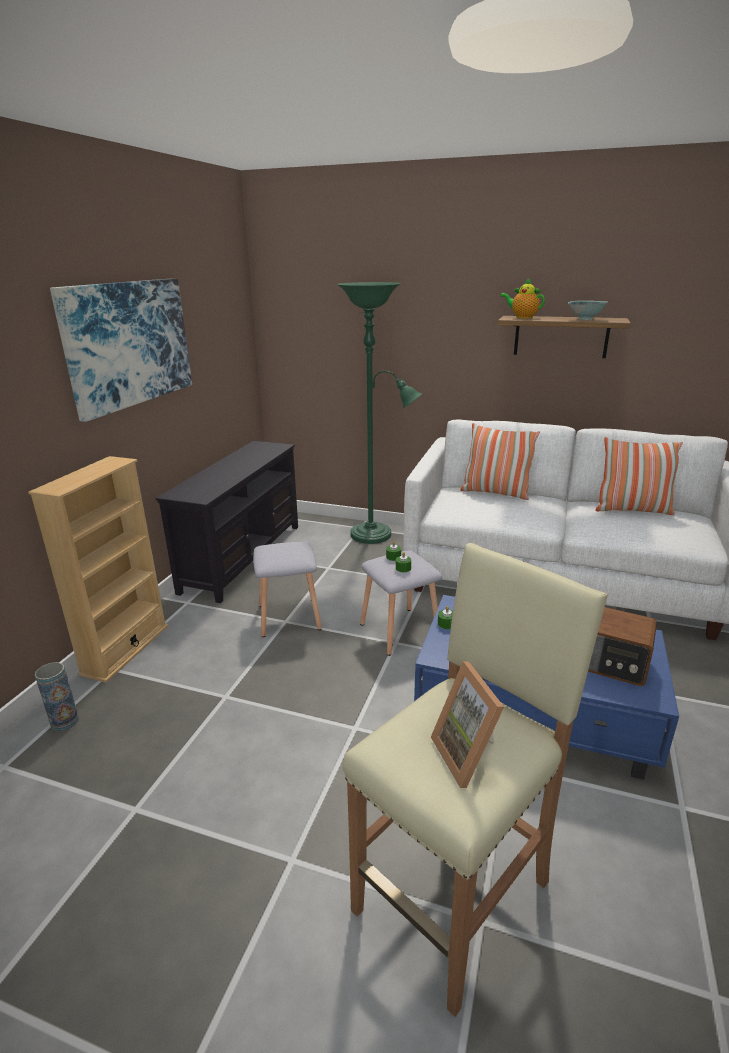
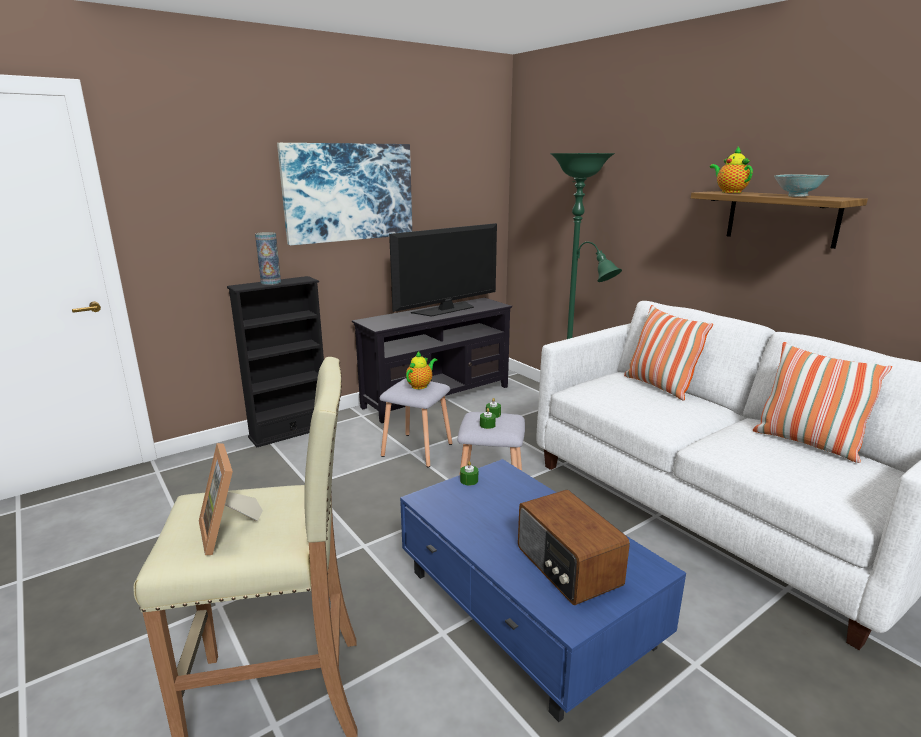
camera: 35 degrees right, 5 degrees down
(65, 721) = (210, 460): vase -> vase (271, 282)
(126, 649) = (290, 432): beige bookcase -> black bookcase
(238, 462) = (446, 309): none -> television
(289, 549) = (420, 385): none -> teapot
(470, 755) = (230, 531): picture frame -> picture frame turned 45 degrees counterclockwise

